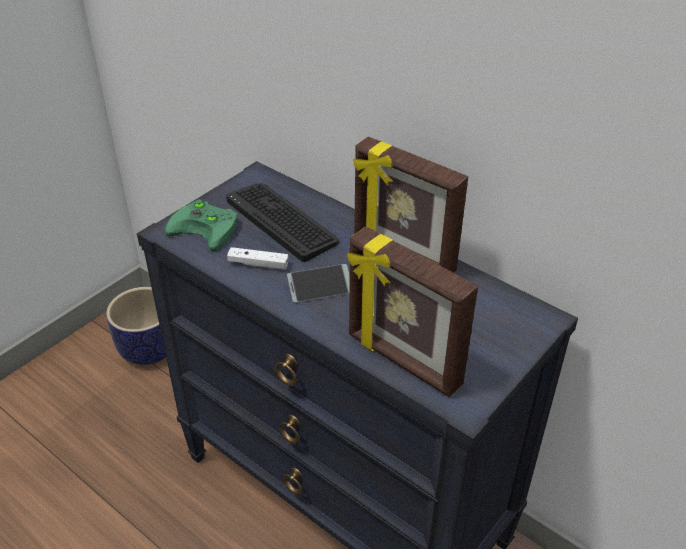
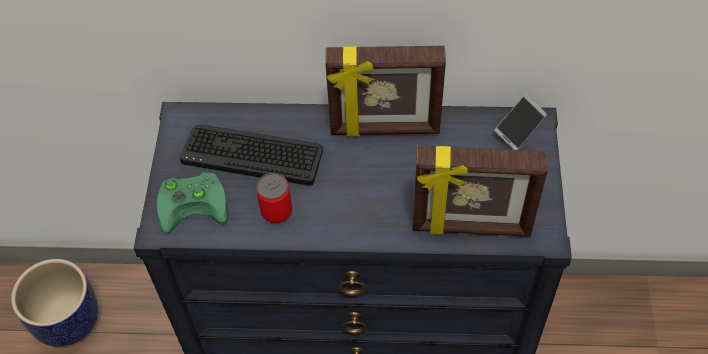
camera: 35 degrees left, 15 degrees up
(258, 264) = (276, 211): white game controller -> can
(320, 288) = (350, 202): phone -> phone (519, 126)

